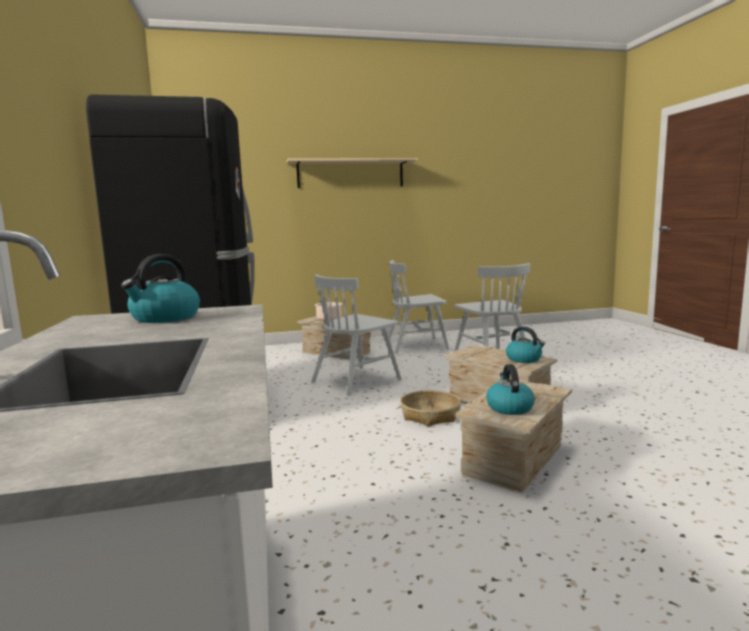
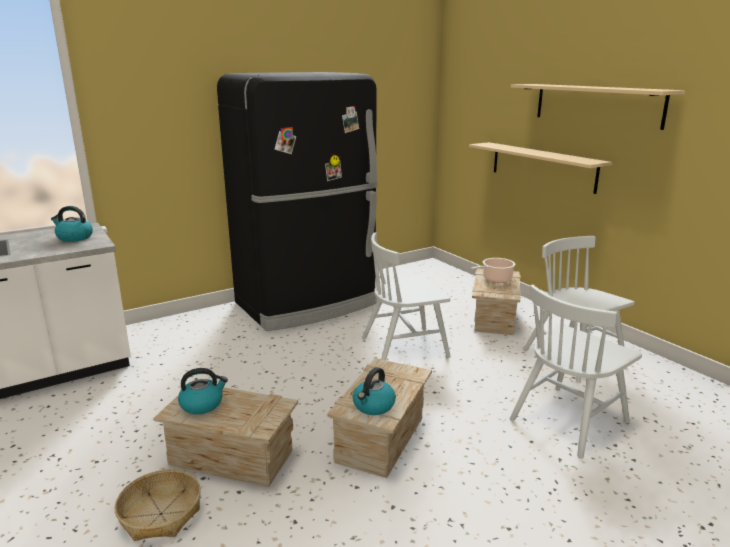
camera: 70 degrees right, 10 degrees up
(309, 227) = (542, 166): none -> beige shelf
(356, 380) = (405, 347): white chair -> white chair turned 45 degrees counterclockwise
(430, 416) = (324, 401): basket -> basket (160, 514)

